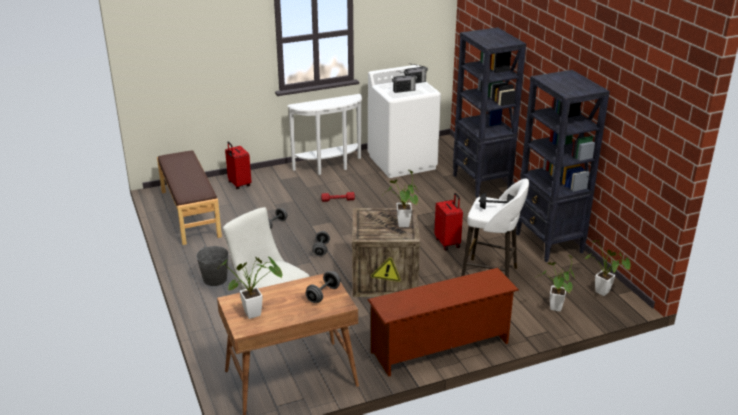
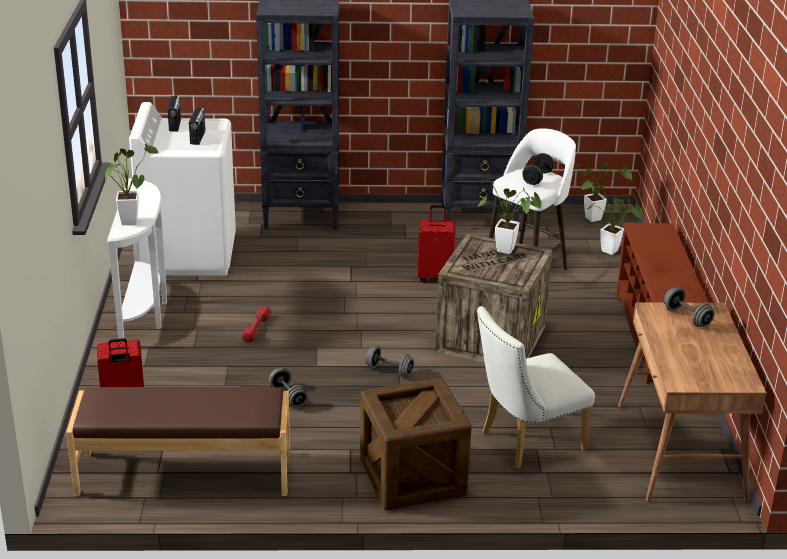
camera: 70 degrees left, 0 degrees up
(215, 279) = (412, 477): grey bucket -> crate
(256, 313) = (714, 368): potted plant -> potted plant (130, 220)

